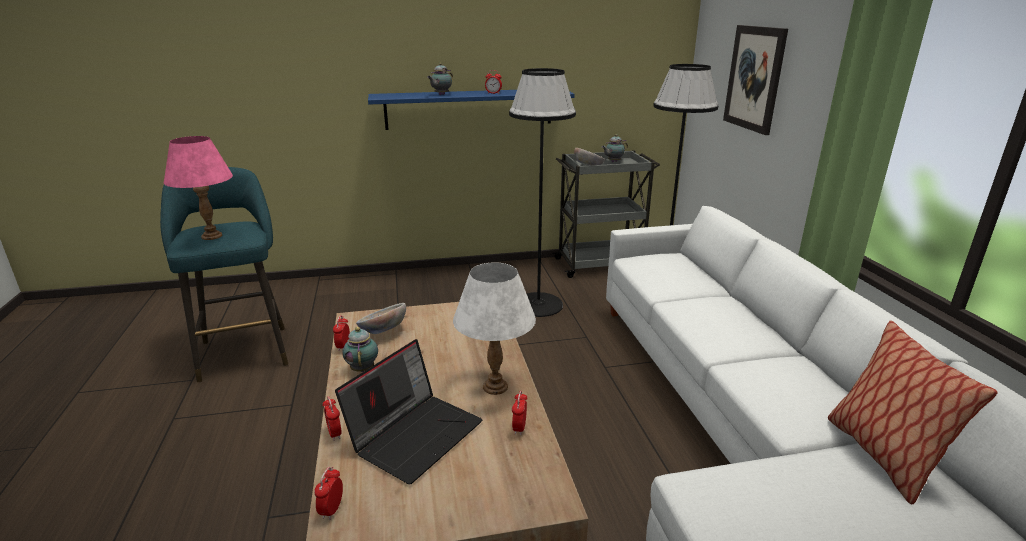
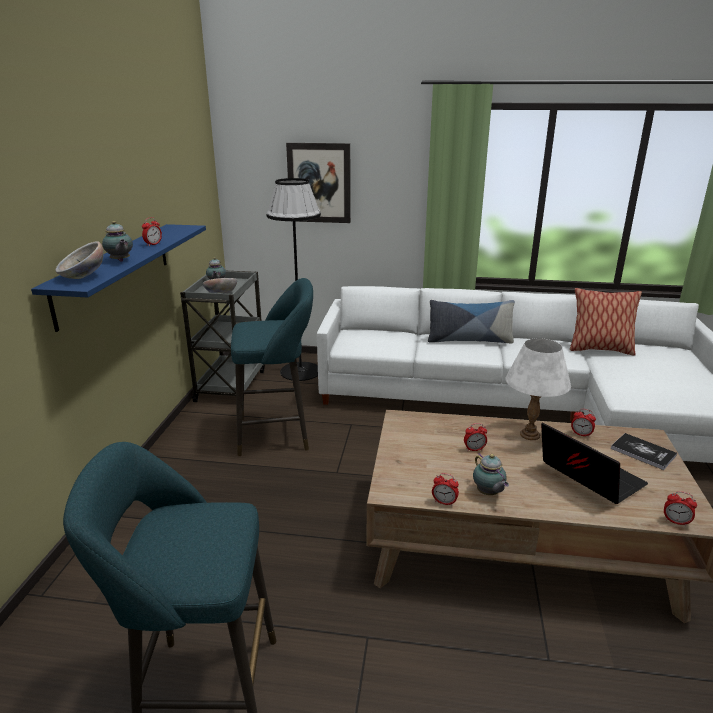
camera: 70 degrees left, 0 degrees up
(212, 236) = (205, 543): pink table lamp -> none
(334, 433) = (587, 516): alarm clock -> alarm clock (474, 449)
(363, 368) = (488, 493): teapot -> teapot turned 120 degrees counterclockwise
(382, 331) = (423, 476): bowl -> bowl (83, 277)
(499, 488) = (643, 452): none -> book
(538, 305) = (278, 433): black floor lamp -> turquoise stool
(747, 326) = (469, 340): none -> pillow

